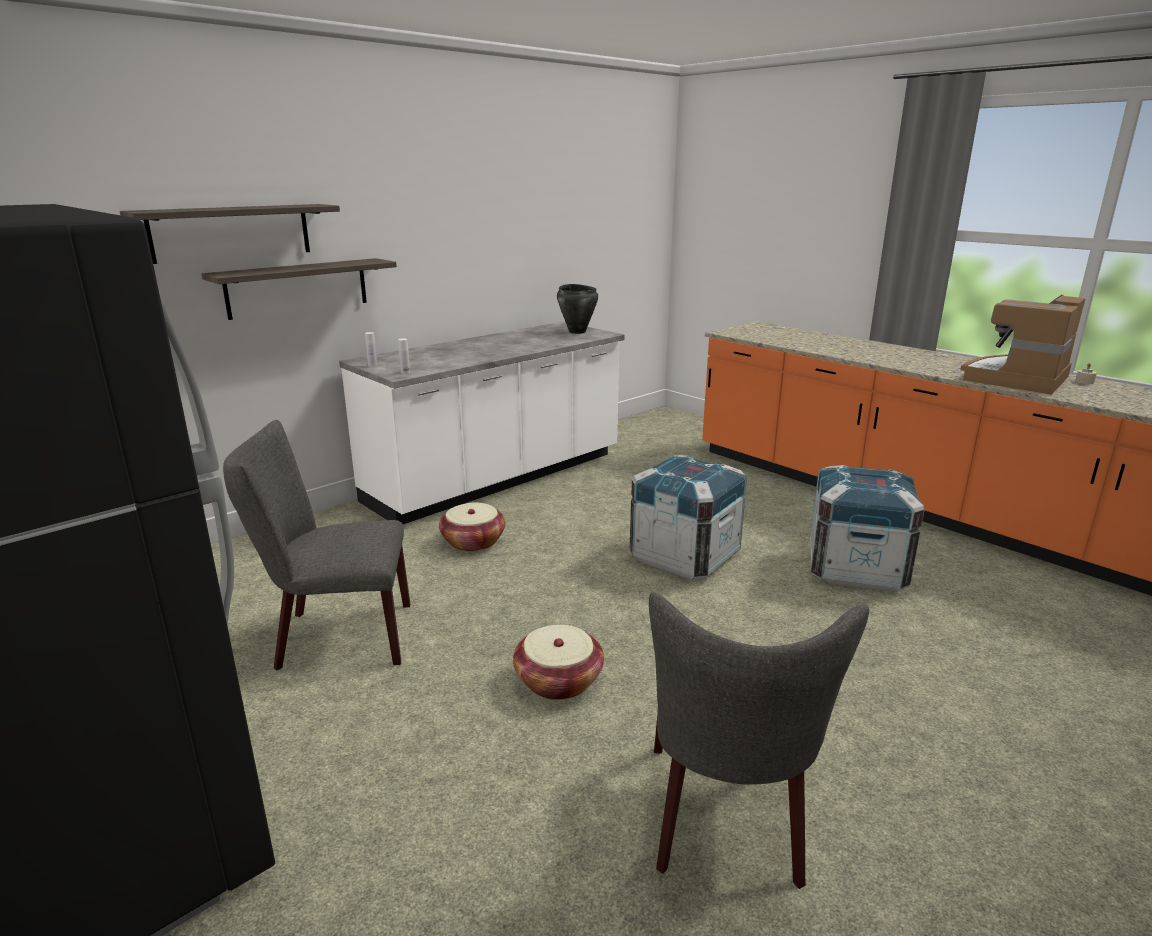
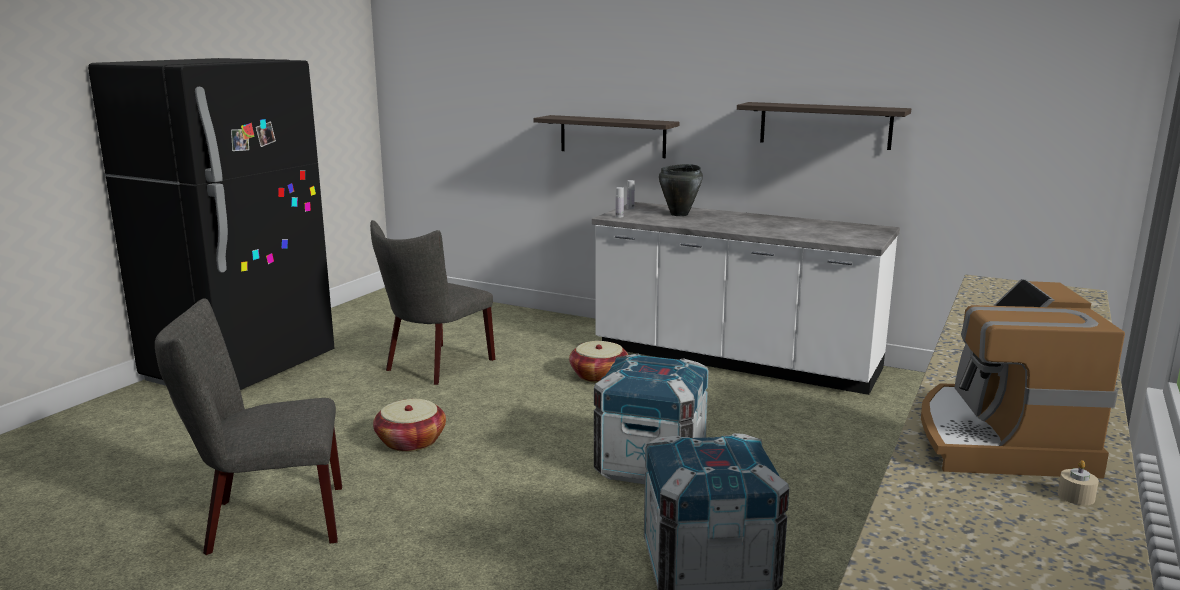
camera: 70 degrees right, 5 degrees down
(231, 232) = (572, 88): shelf -> shelf (825, 125)
(335, 637) = (435, 366): grey chair -> grey chair turned 120 degrees counterclockwise
(577, 332) = (856, 235): black cooking pot -> black cooking pot (680, 214)
(1017, 379) = (998, 439): coffee machine -> coffee machine turned 105 degrees counterclockwise

